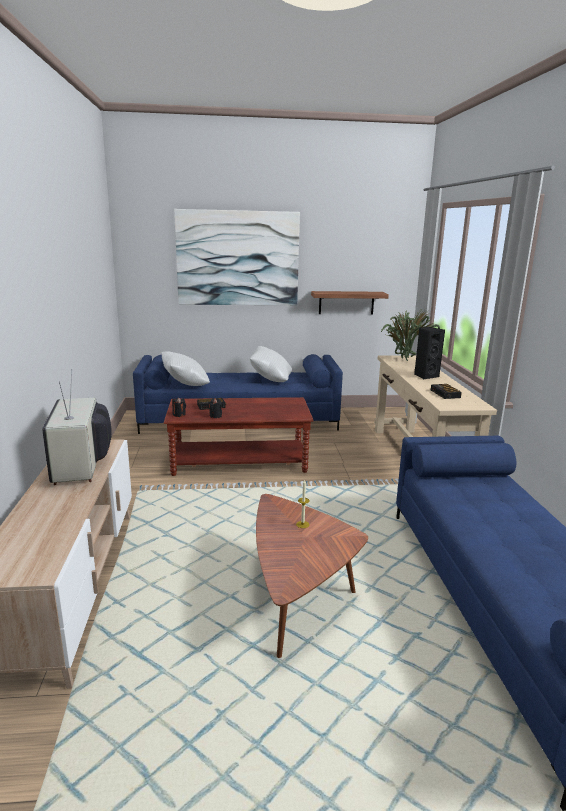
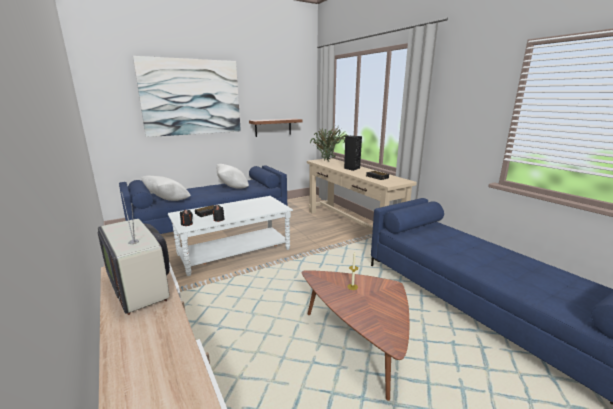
camera: 25 degrees left, 0 degrees up
(239, 461) = (235, 252): brown coffee table -> white coffee table

